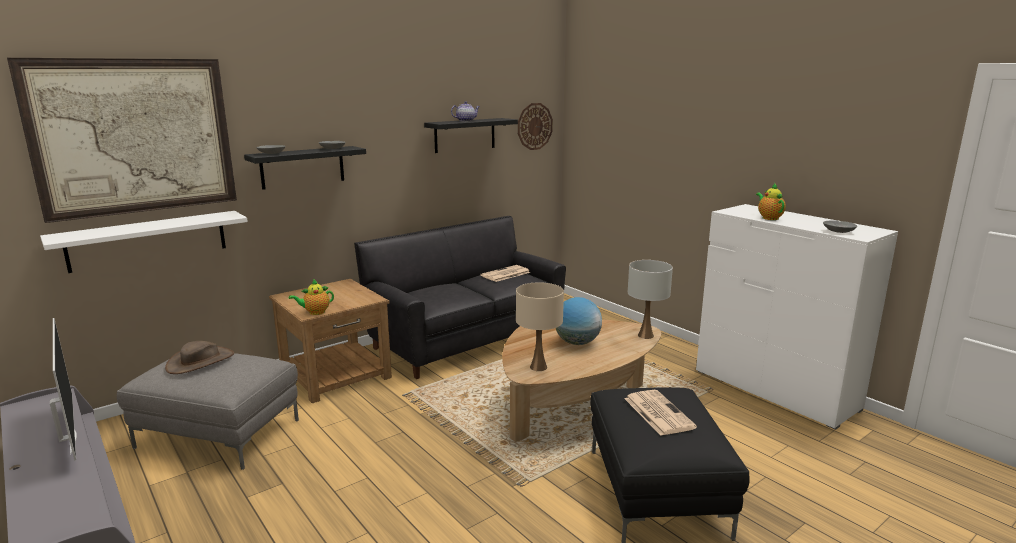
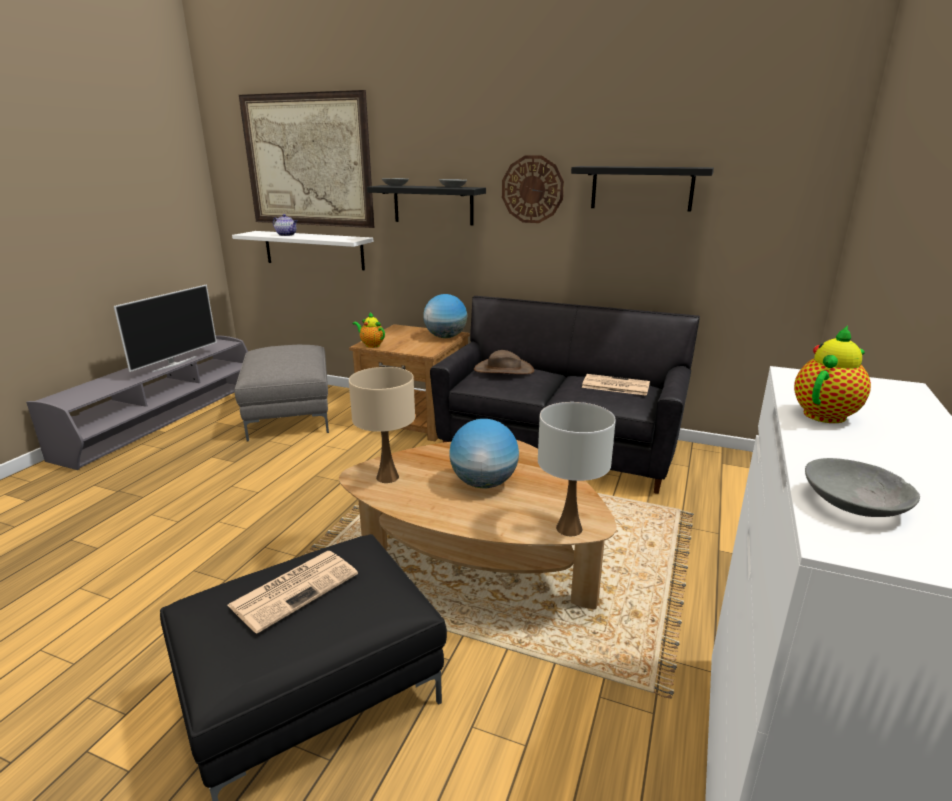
camera: 60 degrees right, 5 degrees up
(201, 361) = (284, 352): brown hat -> brown hat (503, 370)
(347, 286) = (445, 337): none -> globe
(466, 120) = (632, 166): teapot -> teapot (287, 235)
(534, 126) = (782, 185): wall clock -> wall clock (532, 189)

